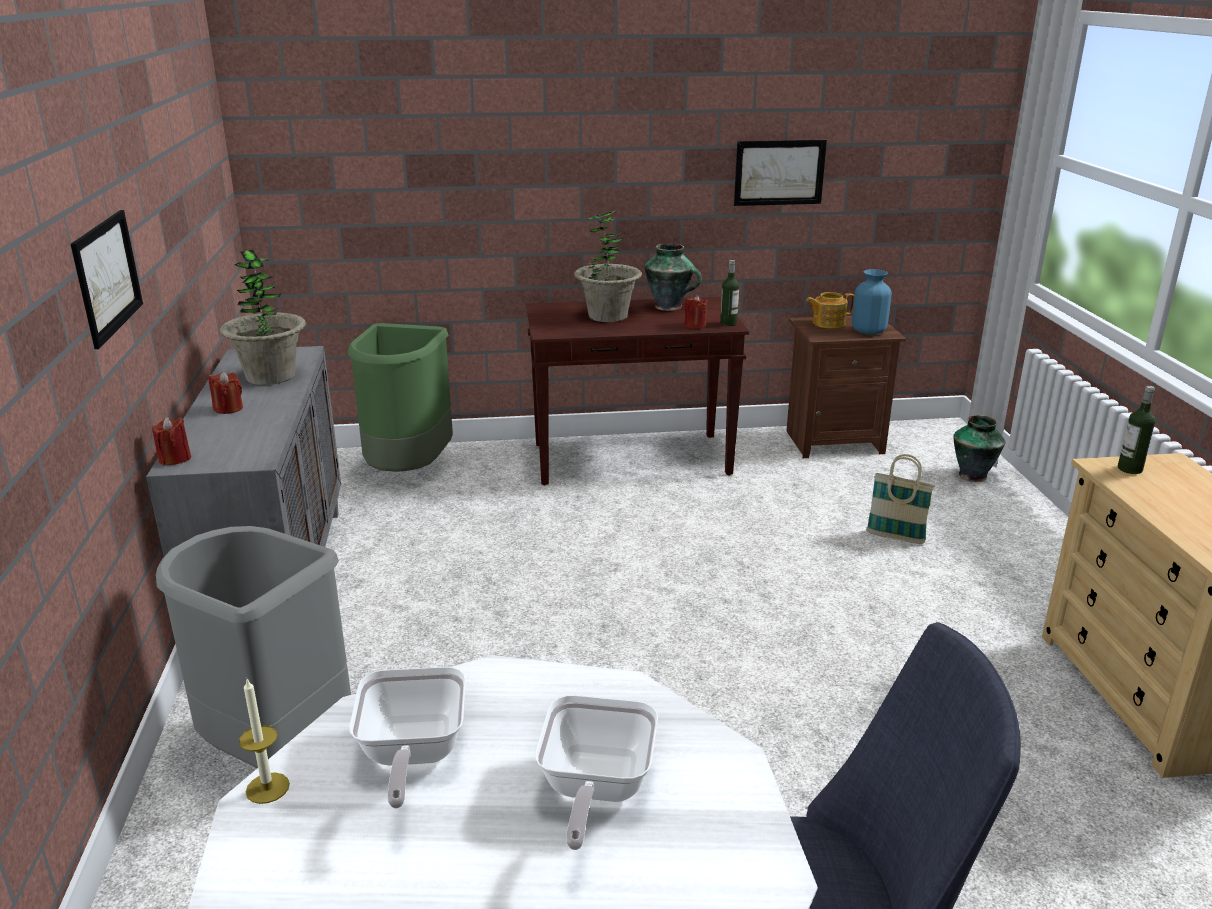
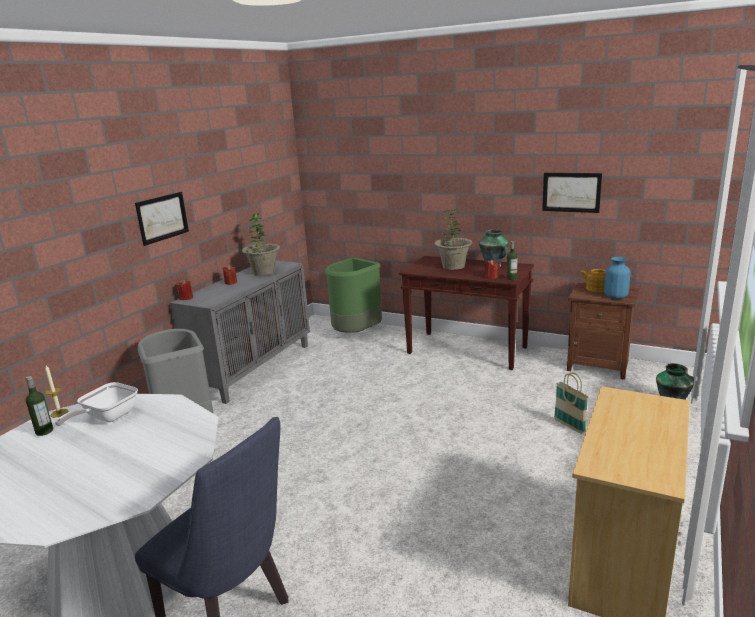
camera: 35 degrees right, 5 degrees down
(594, 790) = (137, 449): frying pan -> none
(1129, 469) = (629, 400): bottle -> bottle (44, 431)

